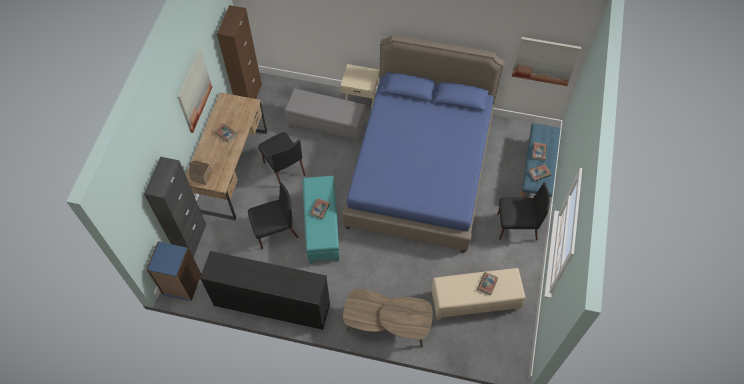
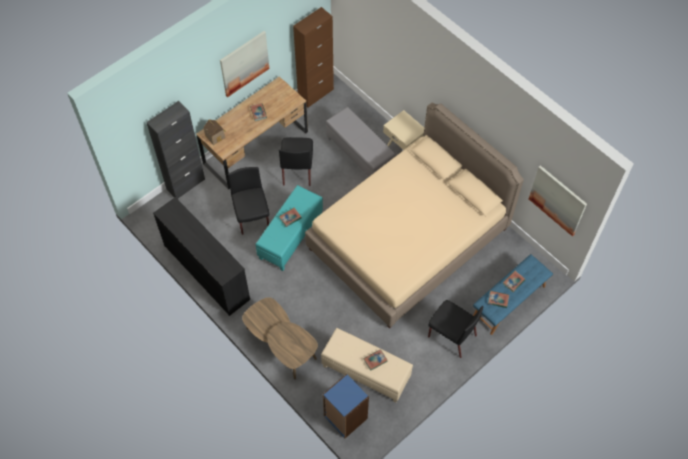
camera: 35 degrees right, 0 degrees up
(181, 284) = (153, 215): blue bookcase -> blue bookcase (345, 417)
(275, 231) = (252, 217): black chair -> black chair turned 120 degrees counterclockwise
(420, 170) = (408, 238): blue bed -> beige bed

